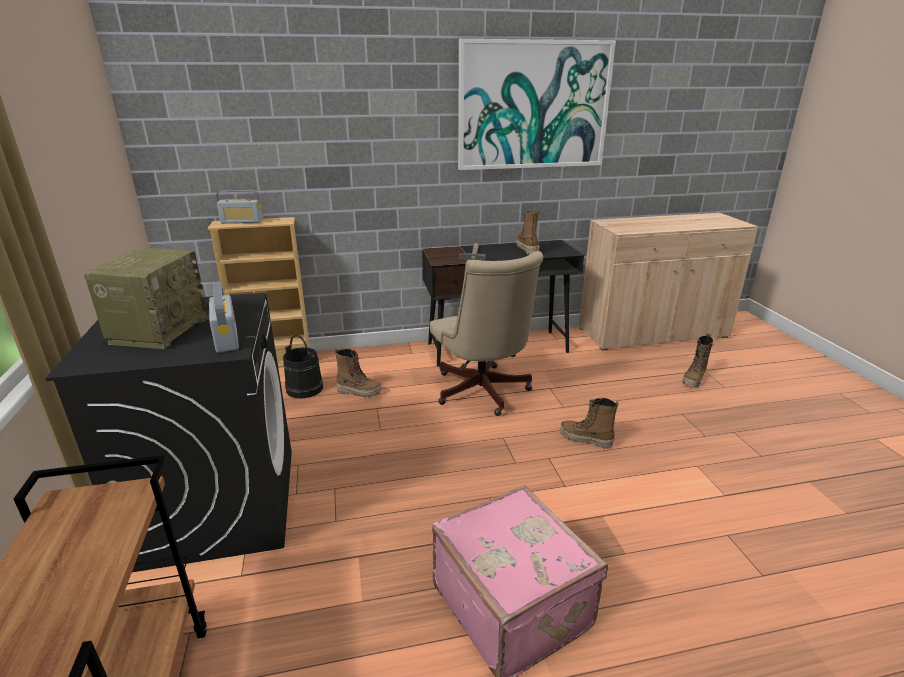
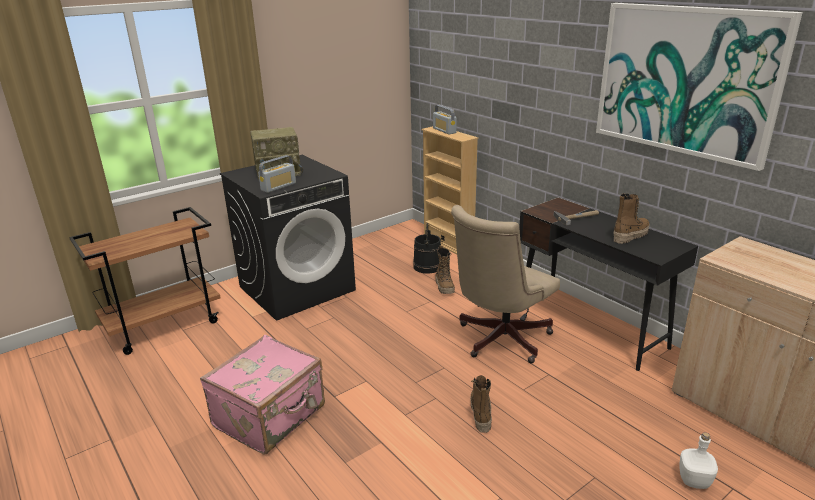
camera: 65 degrees right, 0 degrees up
(694, 379) = (694, 481): boot -> white bottle

